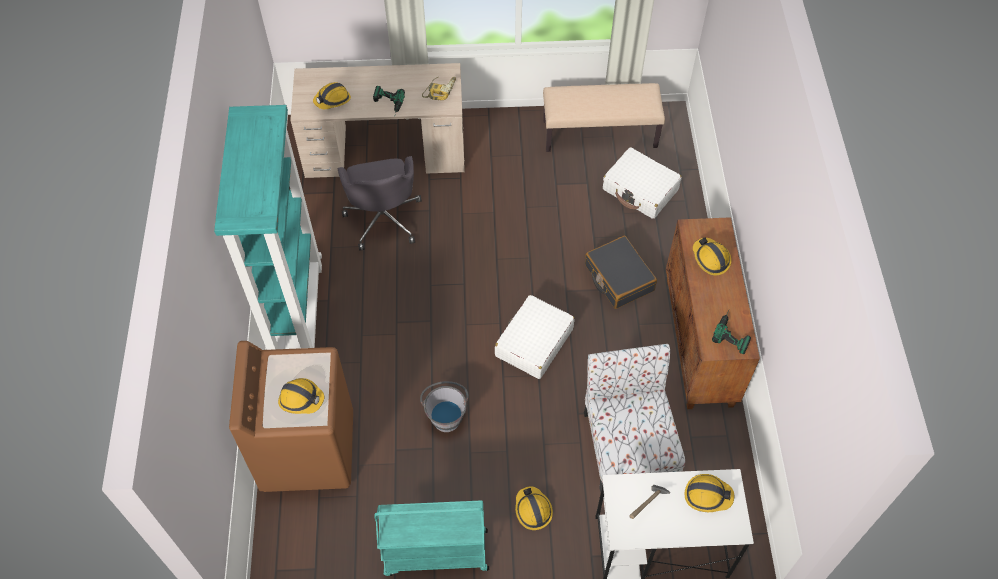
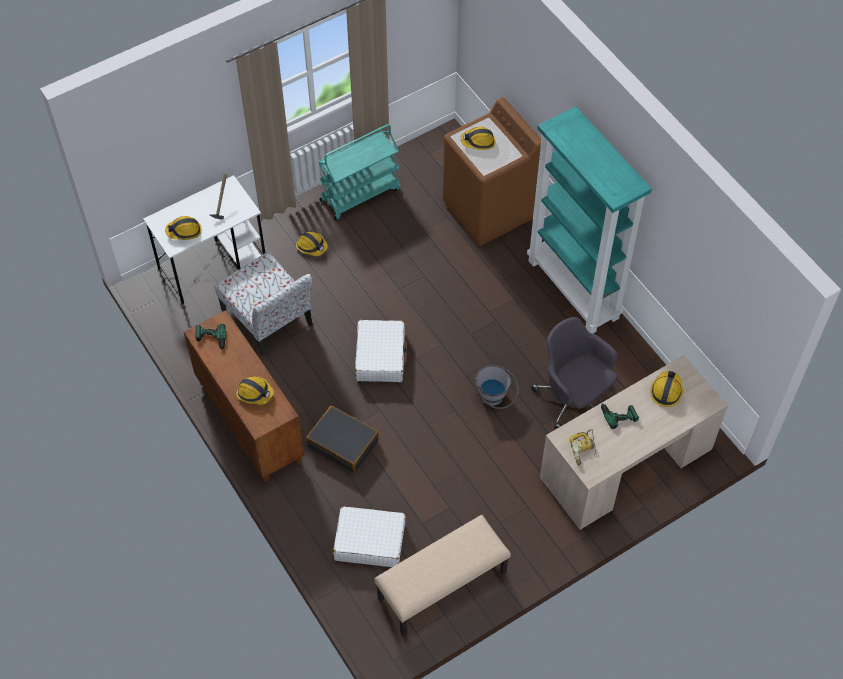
camera: 150 degrees right, 0 degrees up
(446, 414) = (412, 275): grey bucket -> grey bucket (495, 399)

